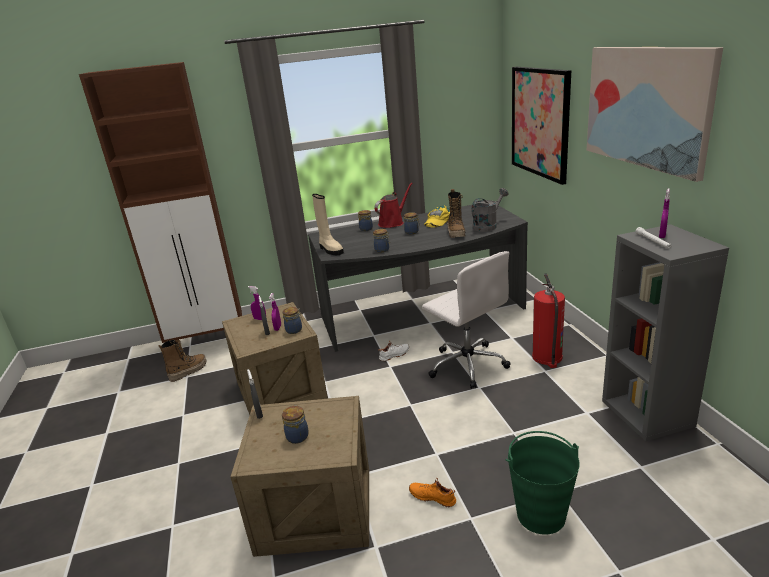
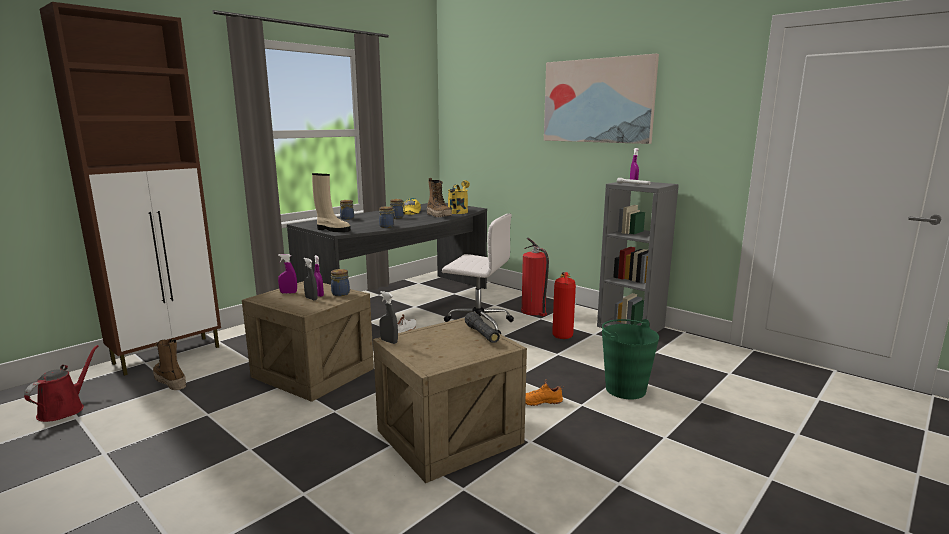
camera: 35 degrees left, 10 degrees down
(188, 371) = (170, 381): boot -> boot turned 60 degrees counterclockwise
(298, 436) = (449, 345): jar -> none
(339, 429) = (482, 334): none -> black flashlight
(392, 222) = (368, 214): red watering can -> red watering can (64, 409)
(487, 226) = (458, 211): grey watering can -> yellow watering can
(540, 122) = (486, 128): picture -> none
(551, 398) = (562, 331): none -> fire extinguisher

